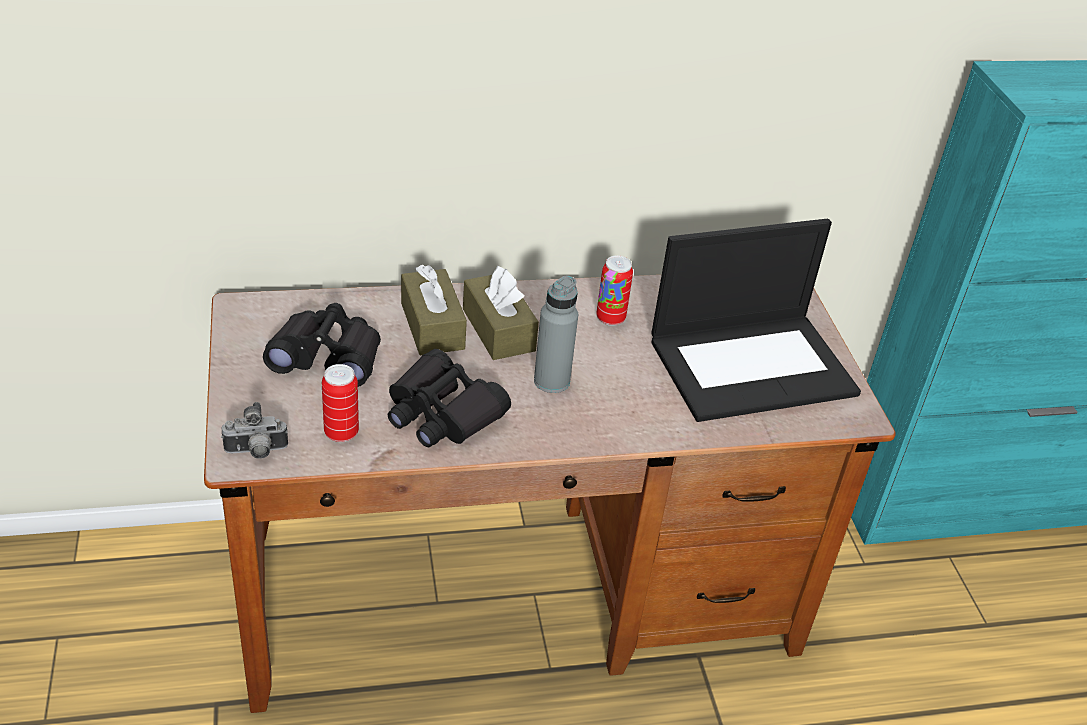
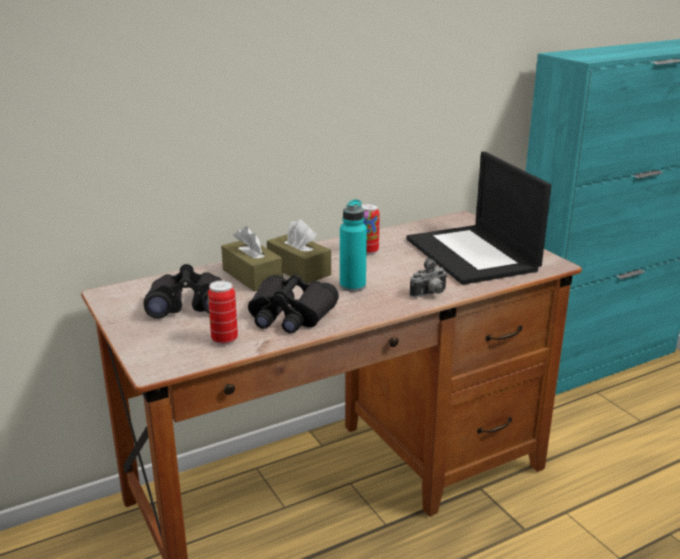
camera: 15 degrees left, 15 degrees down
(256, 452) = (167, 363): camera -> camera (430, 294)
(551, 381) = (352, 286): grey bottle -> turquoise bottle
(753, 365) = (473, 255): laptop -> laptop turned 105 degrees clockwise

